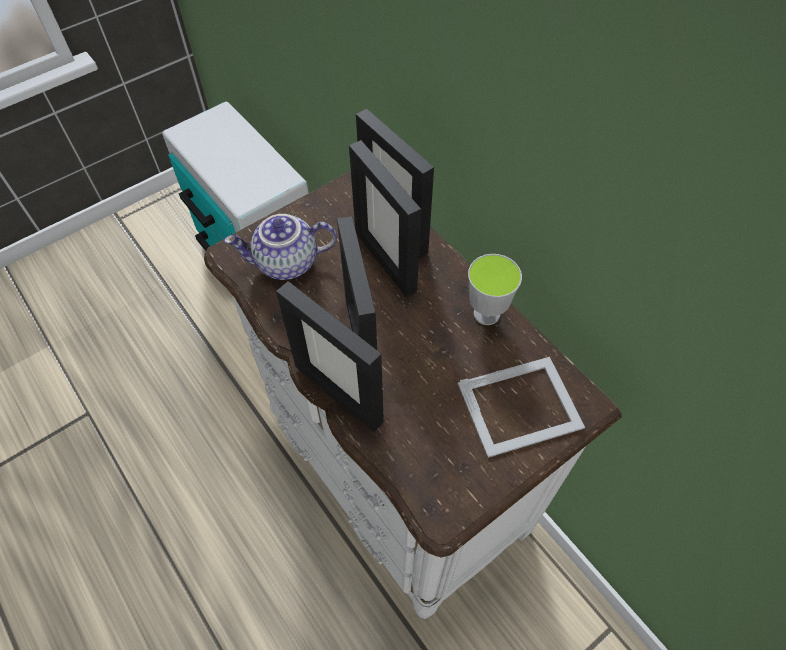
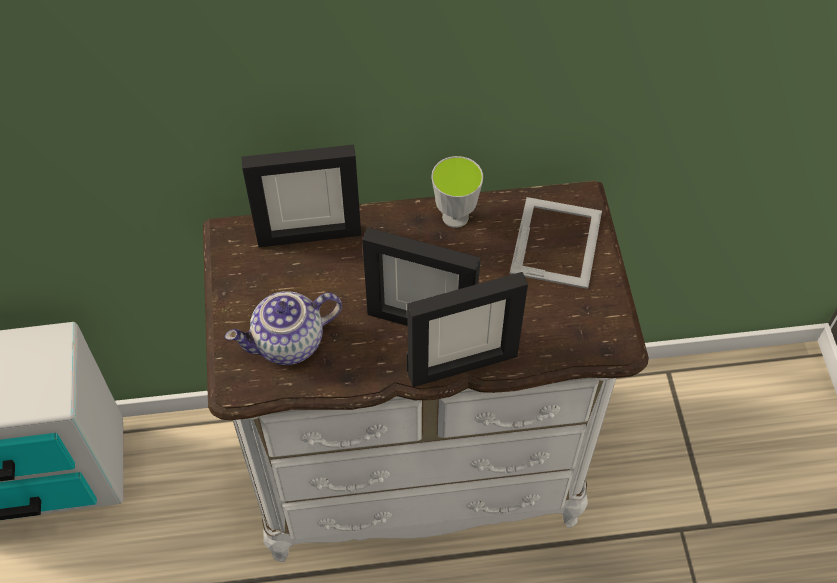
camera: 60 degrees left, 0 degrees up
(286, 264) = (288, 344): teapot -> teapot turned 45 degrees clockwise
(387, 260) = (344, 260): picture frame -> none

